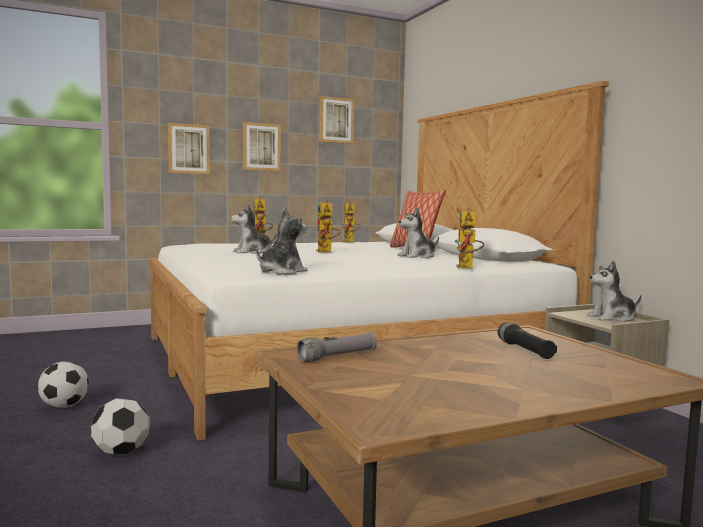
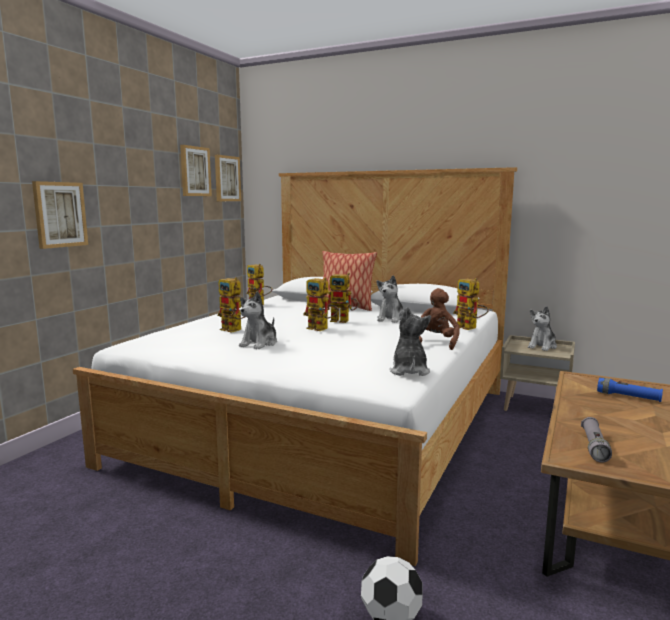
camera: 40 degrees left, 5 degrees up
(64, 406) = (208, 603): football -> none
(261, 147) = (133, 205): picture -> picture (227, 178)
(370, 252) = (344, 320): none -> toy robot
(384, 268) = (434, 342): none -> brown plush toy
(525, 350) = (628, 397): black flashlight -> blue flashlight

